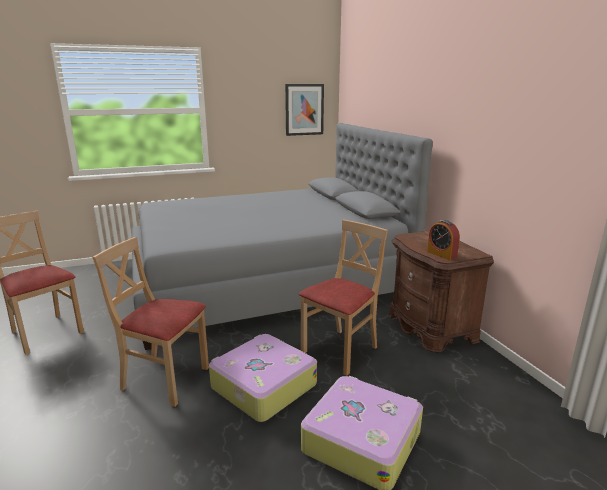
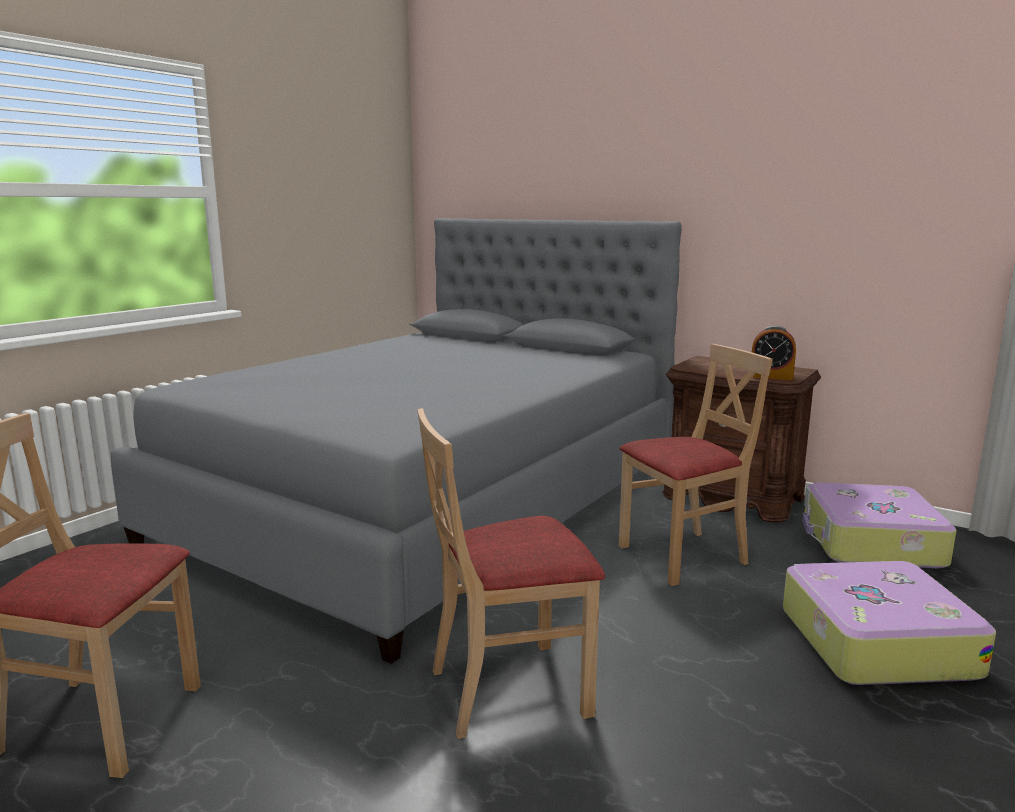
camera: 35 degrees left, 5 degrees down
(262, 386) = (665, 635): suitcase -> suitcase (870, 543)
(304, 109) = (370, 197): picture -> none
(340, 351) = (683, 556): beige chair -> beige chair turned 60 degrees clockwise

